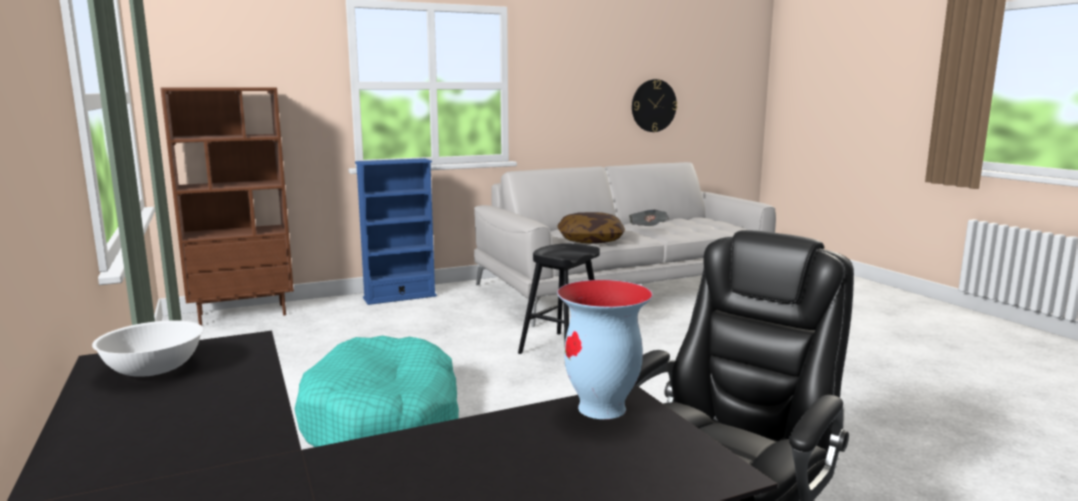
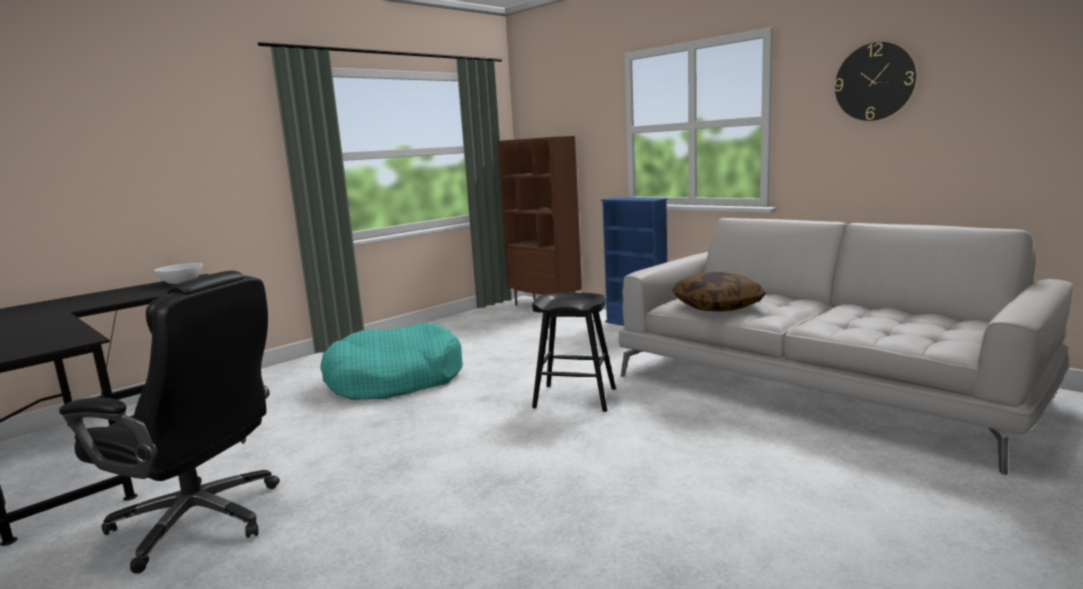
camera: 70 degrees right, 0 degrees up
(603, 408) = (73, 339): vase -> none
(648, 229) = (821, 314): newspaper -> none
(653, 105) = (1012, 134): wall clock -> wall clock (874, 82)

